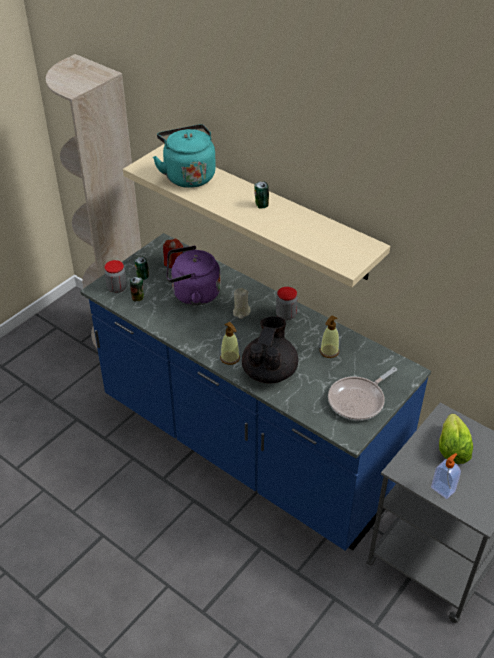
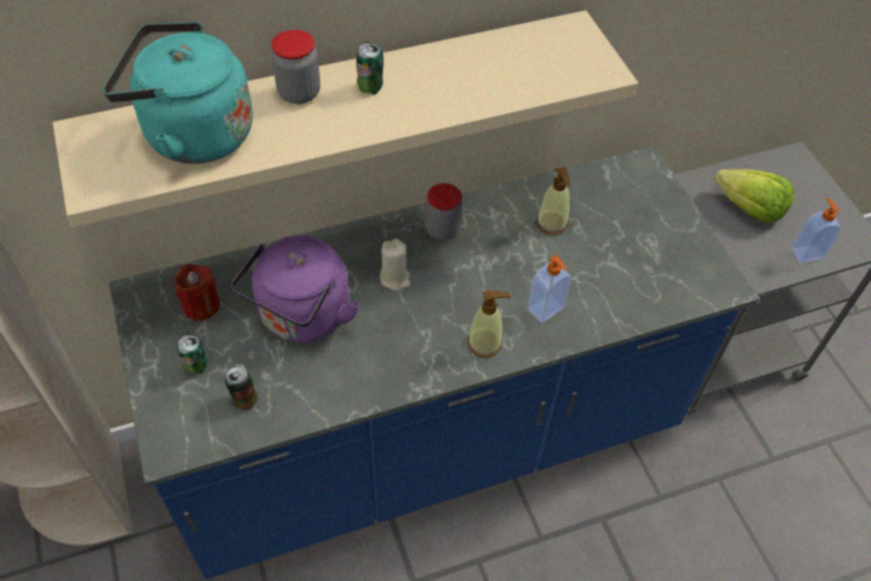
camera: 60 degrees left, 10 degrees up
(117, 288) = (191, 419): jar -> jar (299, 93)
(269, 371) = (546, 309): black teapot -> soap dispenser
(358, 400) = (664, 243): frying pan -> none

